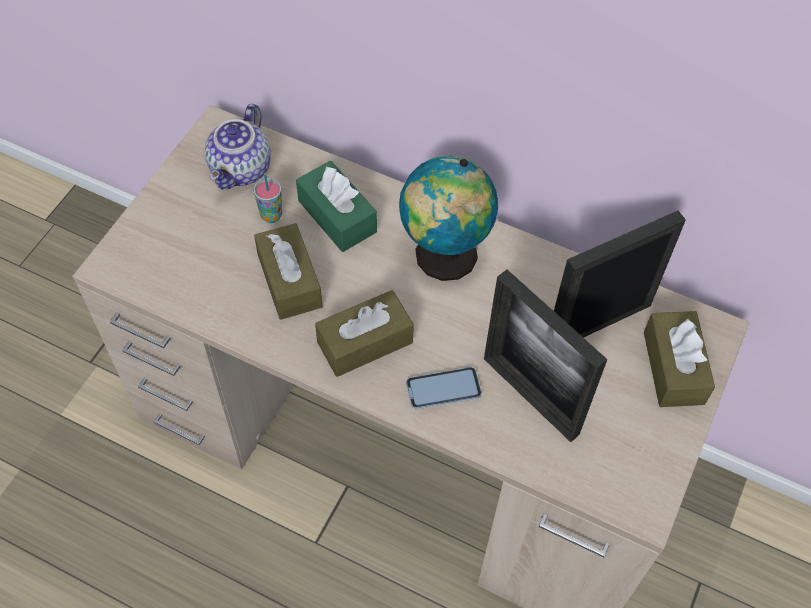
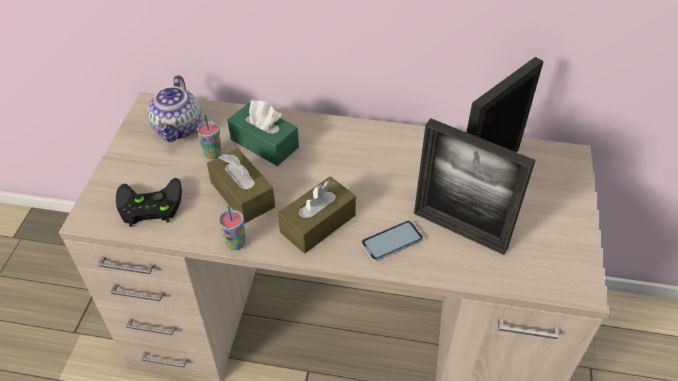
camera: 15 degrees left, 10 degrees down
(177, 268) = (148, 206): none -> black game controller
(262, 343) = (235, 244): none -> cup
(443, 258) = (356, 153): globe -> none
(673, 367) = (553, 186): brown tissue box -> none

